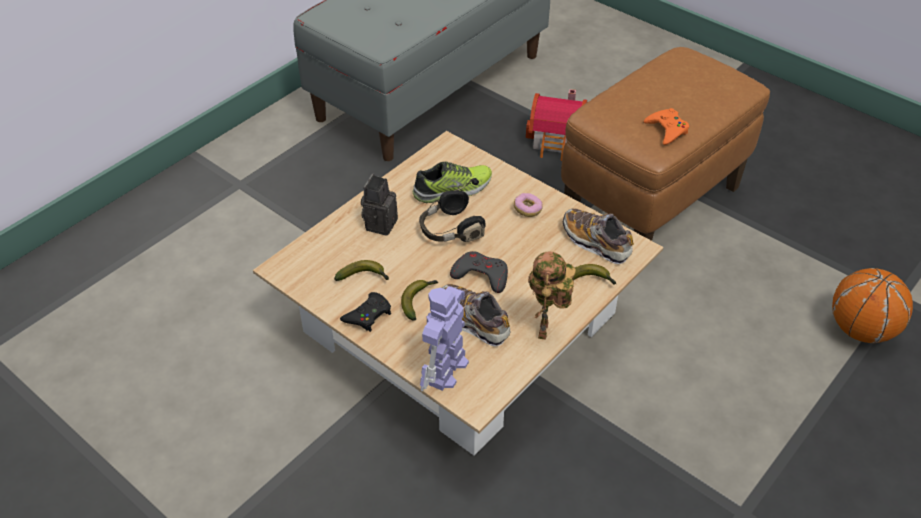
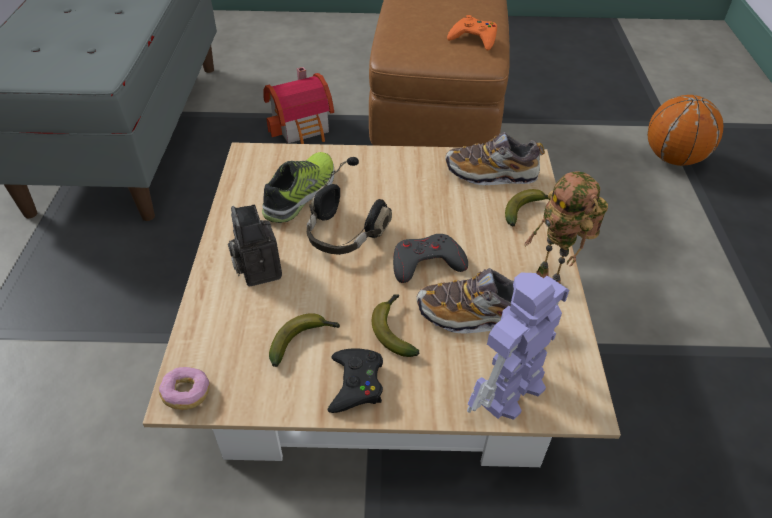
camera: 40 degrees left, 0 degrees up
(444, 370) = (509, 390): toy robot -> toy robot turned 60 degrees clockwise
(527, 210) = (397, 176): donut -> donut (187, 394)

